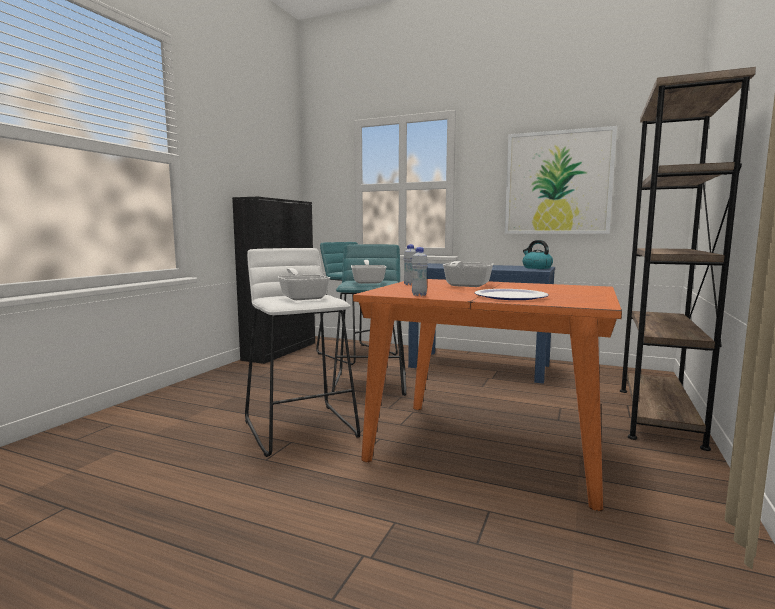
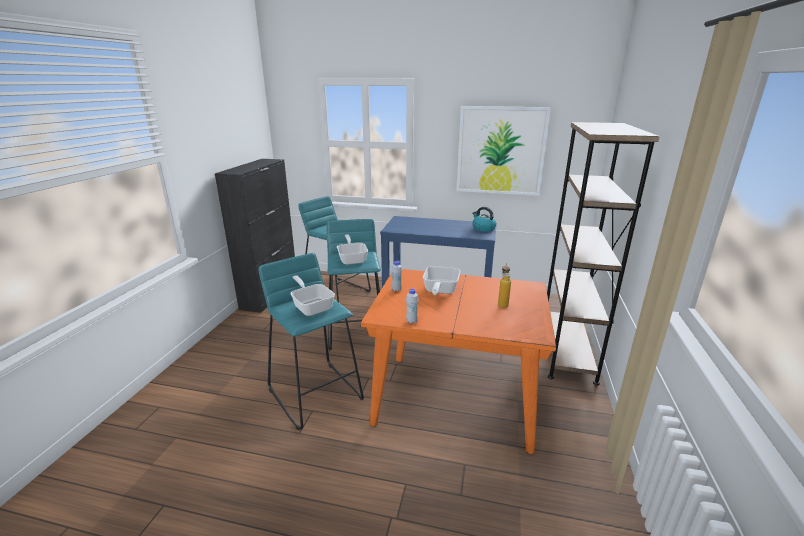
camera: 10 degrees left, 15 degrees up
(301, 428) = (316, 393): white stool -> turquoise stool
(510, 296) = (478, 319): plate -> none
(548, 292) = (502, 303): none -> bottle

